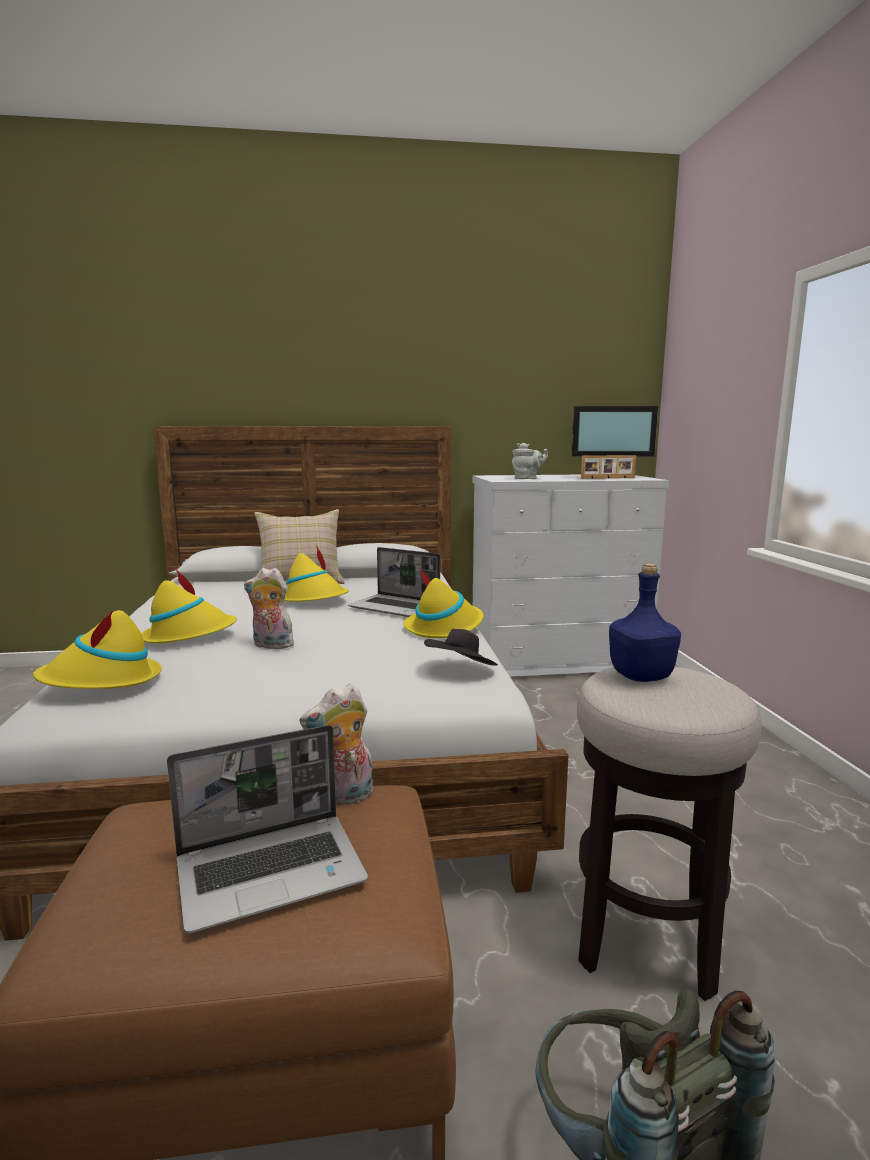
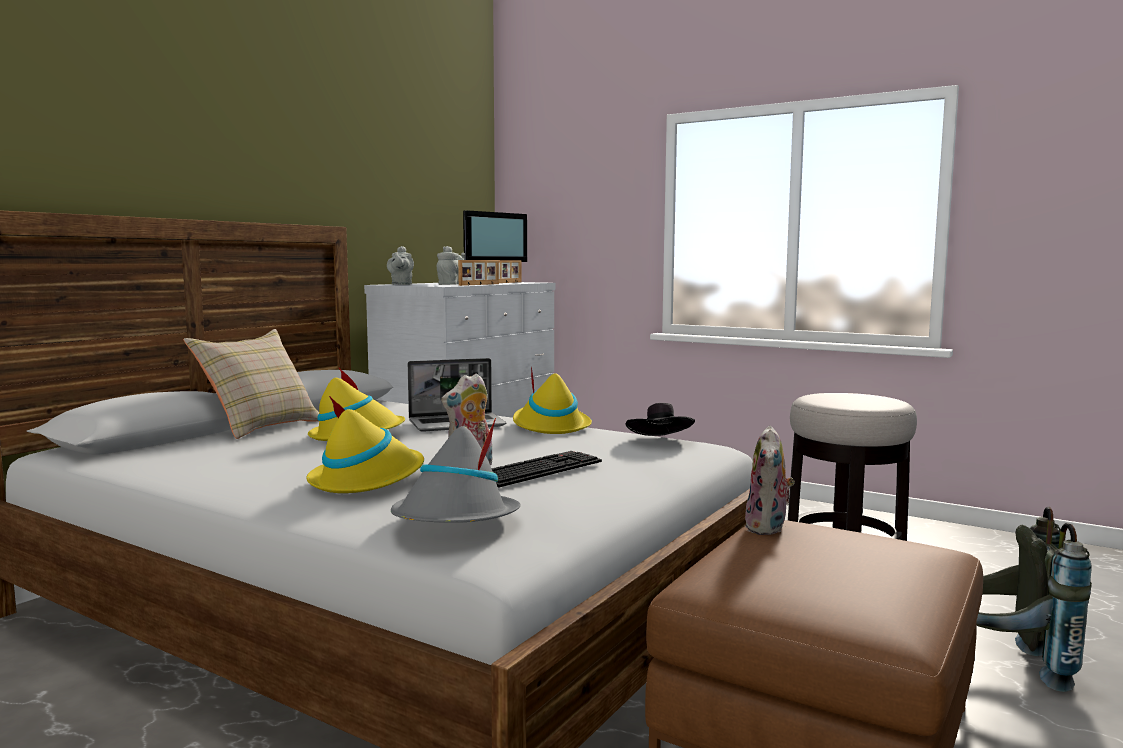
camera: 50 degrees left, 5 degrees down
(102, 681) = (455, 519): yellow hat -> grey hat
(272, 871) = (853, 559): laptop -> none
(281, 662) = (537, 469): none -> keyboard
(496, 476) = (401, 284): none -> grey teapot
(549, 480) = (480, 284): none -> picture frame
(642, 676) = (833, 397): blue bottle -> none

